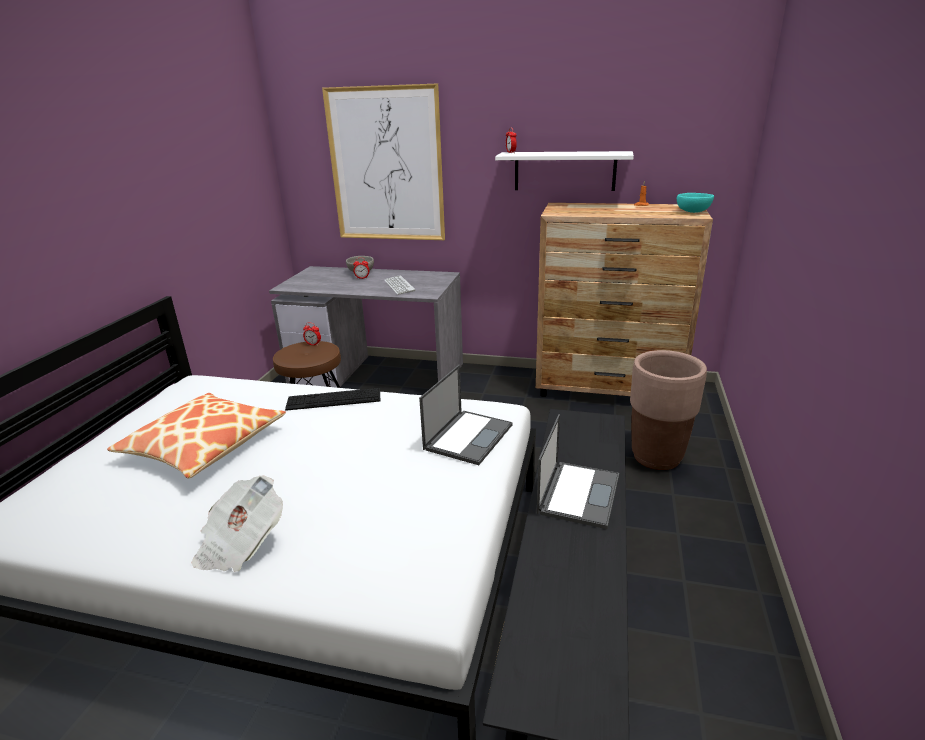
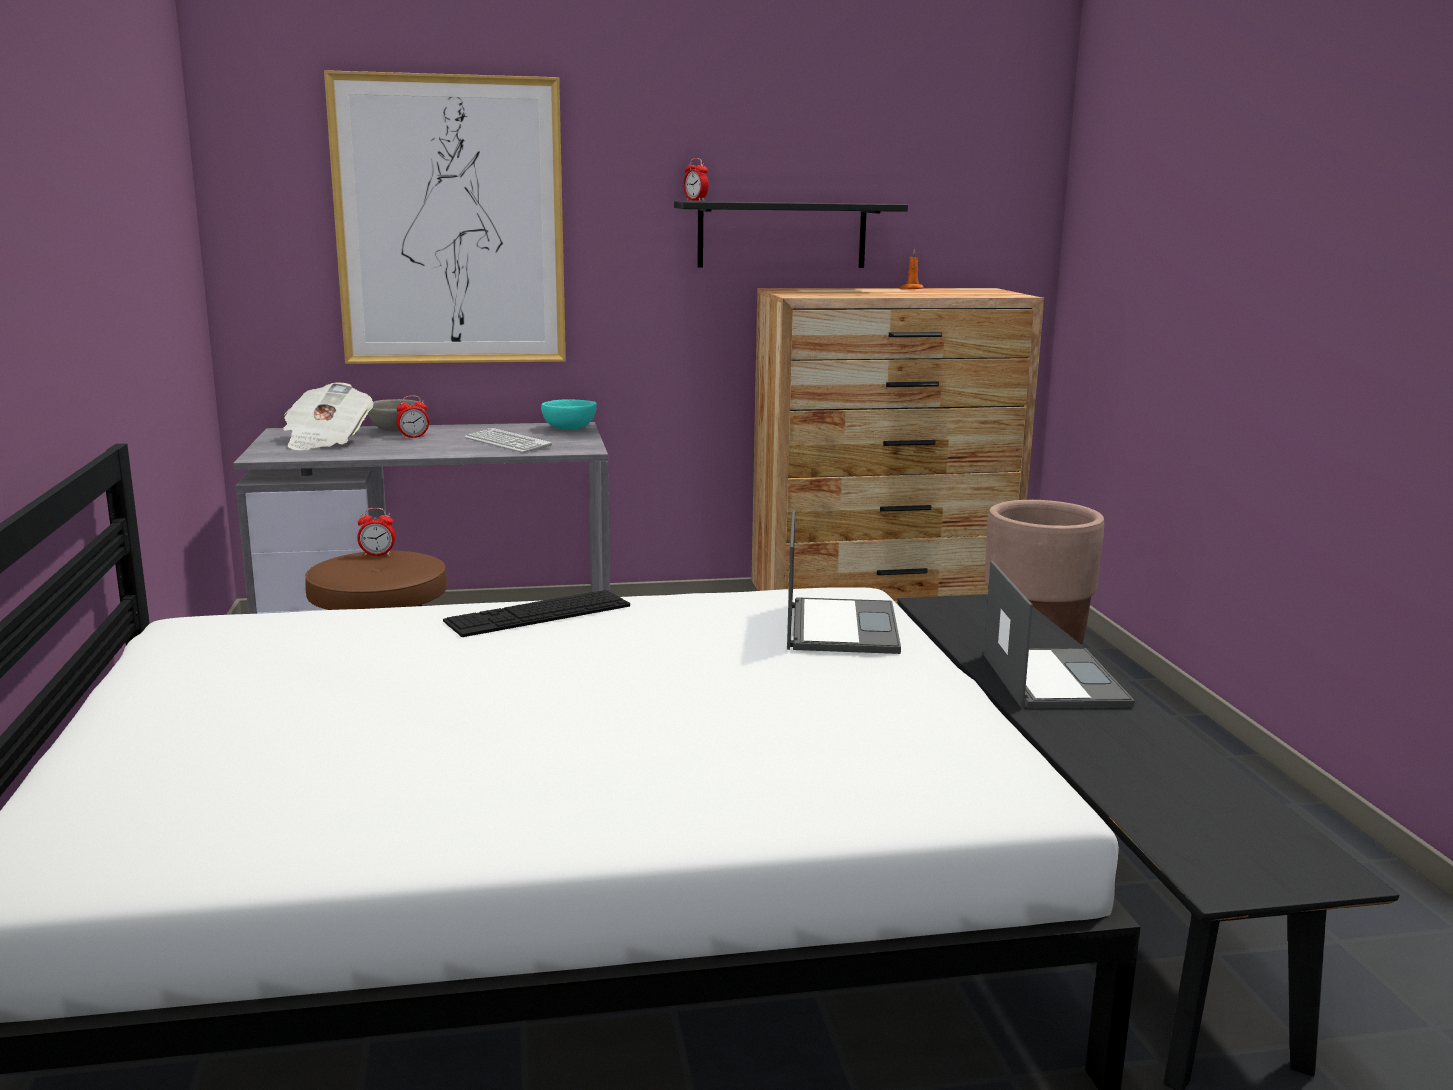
camera: 25 degrees left, 10 degrees down
(204, 445) = (359, 700): pillow -> none
(240, 543) = (626, 796): newspaper -> newspaper (326, 441)
(564, 171) = (782, 235): white shelf -> black shelf
(692, 212) = (1001, 293): turquoise bowl -> turquoise bowl (569, 429)

